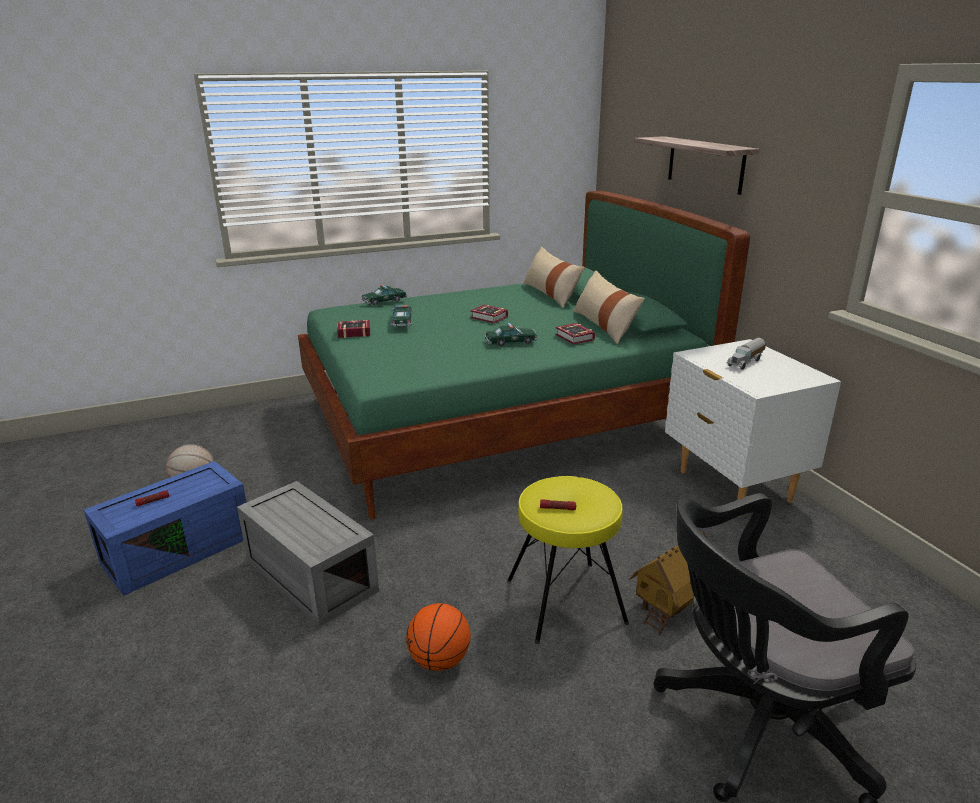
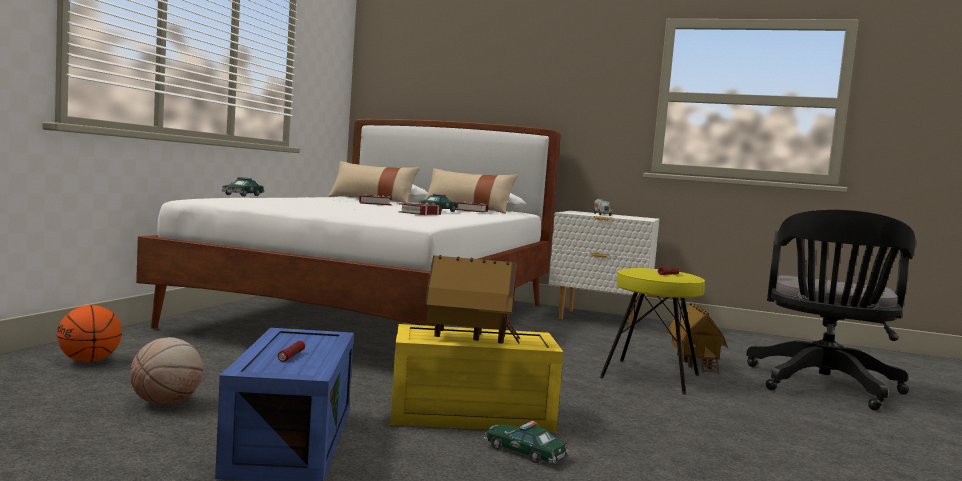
camera: 50 degrees left, 20 degrees down
(291, 520) = (469, 338): none -> toy house
(308, 575) = (469, 415): grey storage box -> yellow storage box
(352, 332) = (284, 206): book -> book (418, 213)
(402, 321) = (313, 201): toy car -> toy car (524, 452)
(439, 661) = (665, 417): basketball -> basketball (89, 361)
(500, 420) = (379, 316): green bed -> white bed
(705, 164) = (499, 88): shelf -> none

